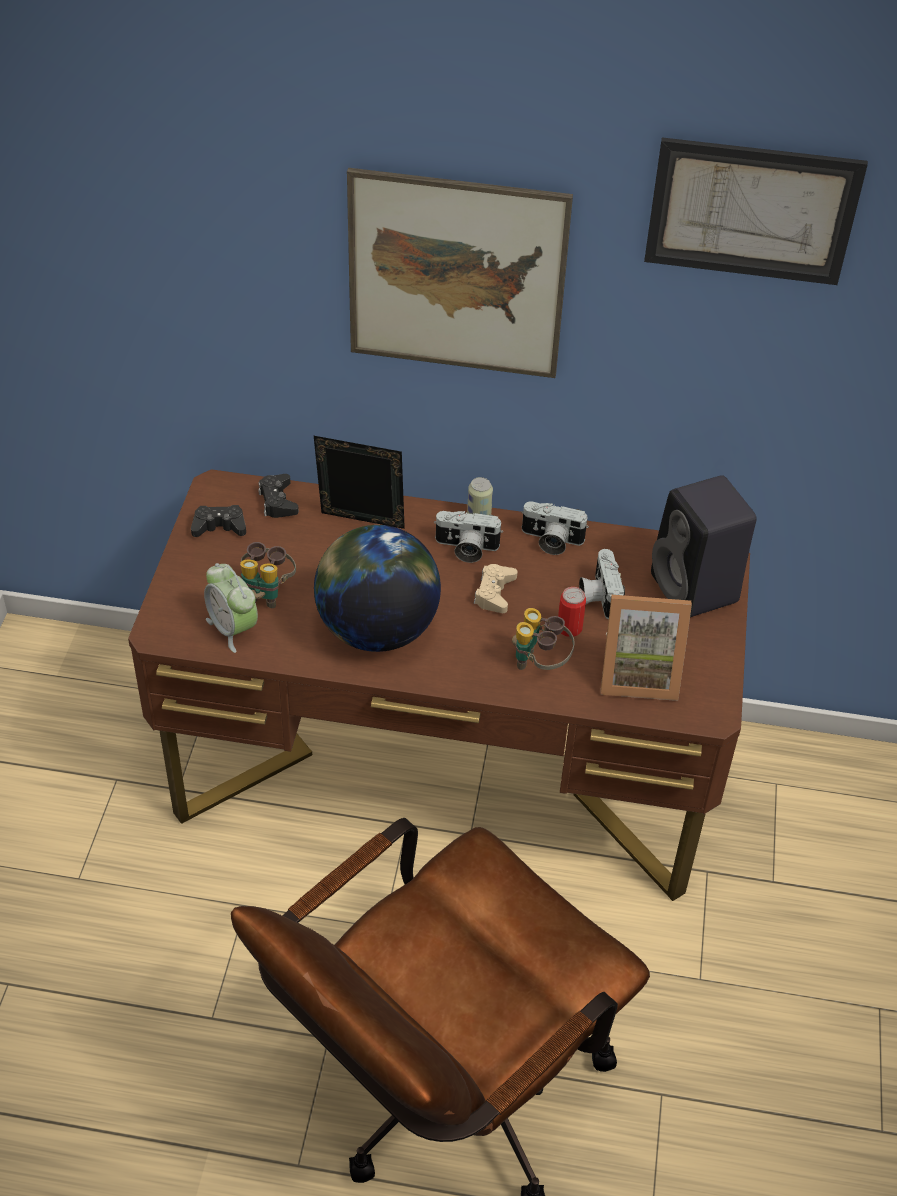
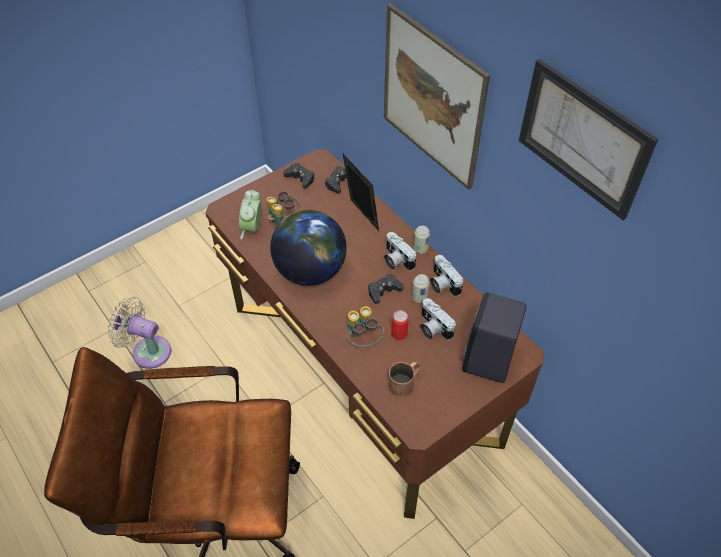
camera: 45 degrees right, 5 degrees up
(103, 972) = (148, 351): none -> beige fan
(494, 593) = (383, 291): beige game controller -> black game controller
(544, 573) = (419, 297): none -> can
(598, 596) = (432, 328): camera -> camera turned 75 degrees counterclockwise
(638, 674) = (405, 382): picture frame -> brown mug

